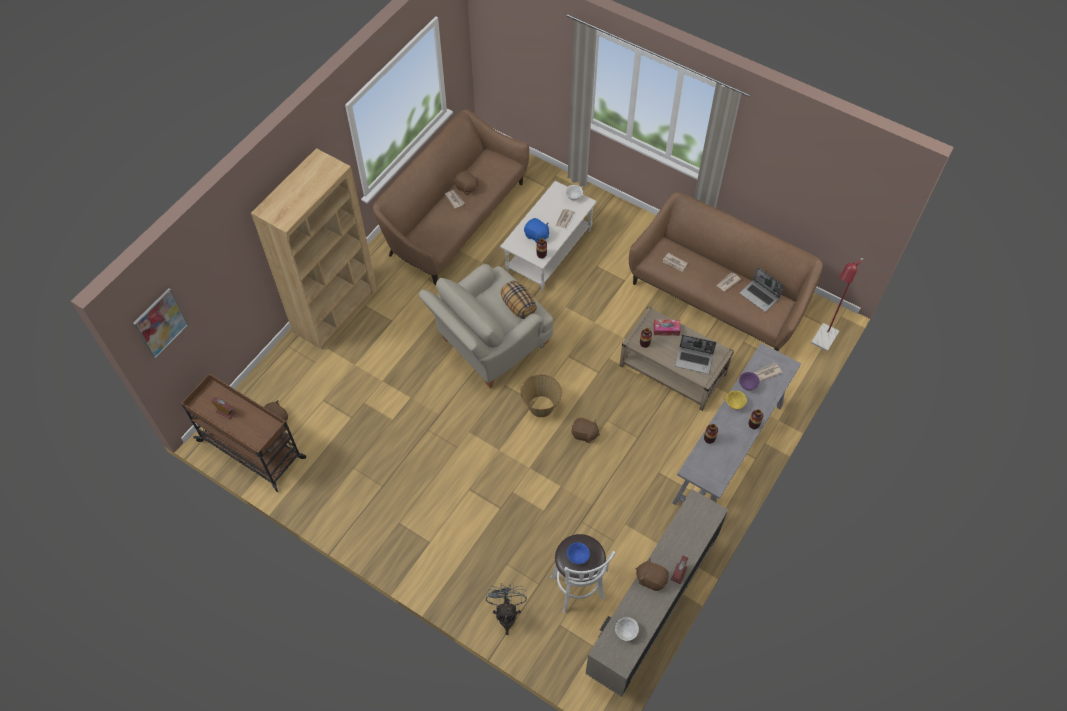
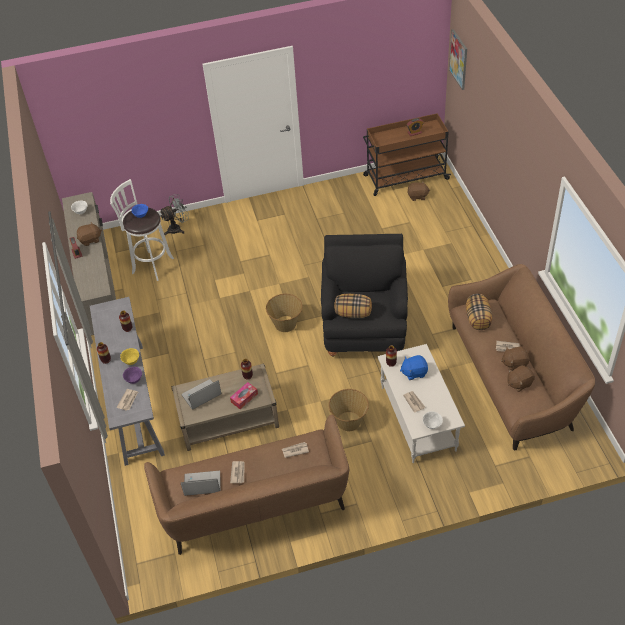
camera: 135 degrees right, 10 degrees down
(335, 310) = (482, 262): brown bookcase -> none
(440, 233) = (478, 319): none -> pillow
(489, 345) = (365, 326): beige armchair -> black armchair
(506, 614) = (177, 228): grey fan -> grey fan turned 75 degrees counterclockwise
(584, 434) = (239, 333): brown plush toy -> brown plush toy (519, 383)
(593, 291) = (349, 421): none -> basket
(822, 341) = (136, 544): red floor lamp -> none

